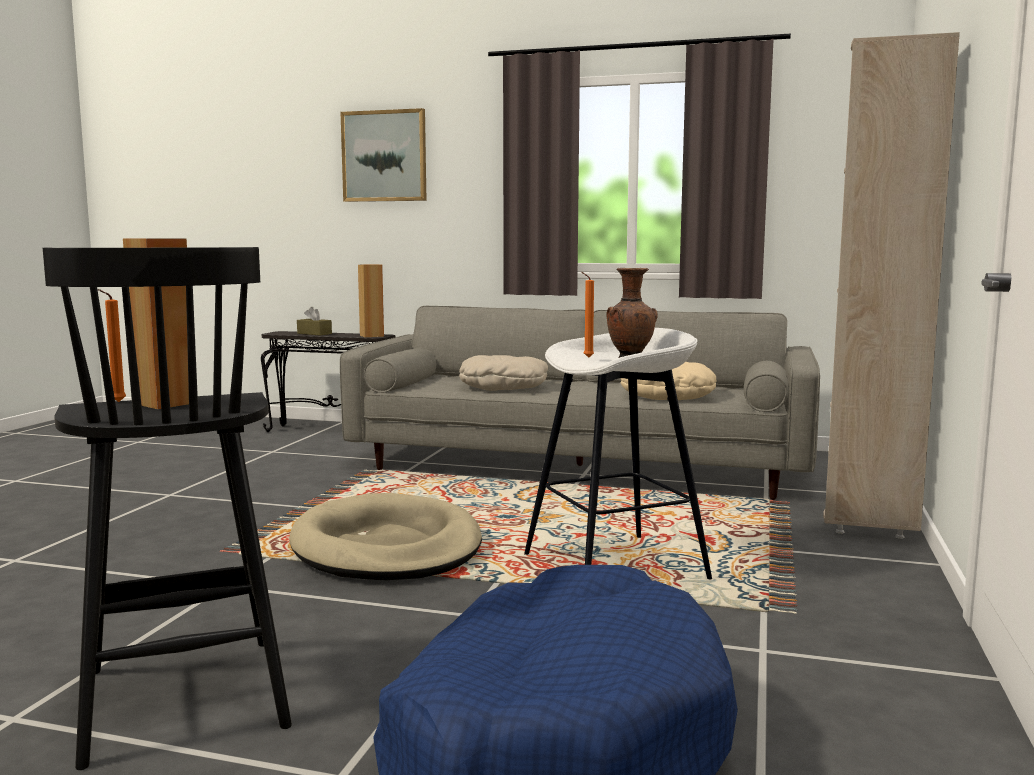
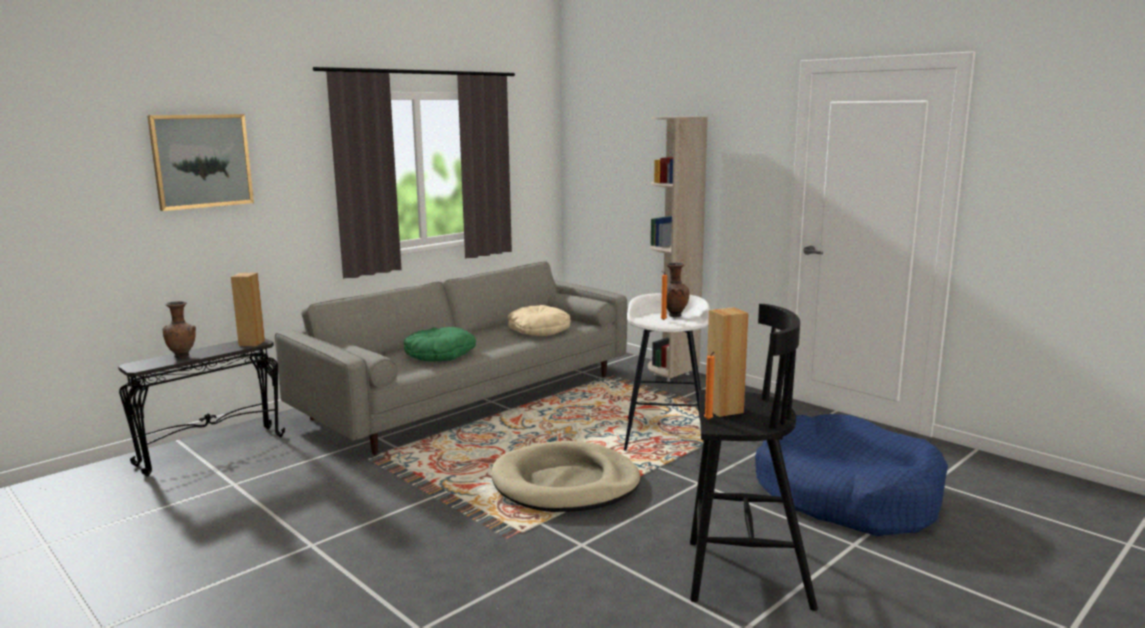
camera: 60 degrees left, 5 degrees up
(314, 333) = (183, 356): brown tissue box -> brown vase
(503, 387) = (438, 355): beige pillow -> green pillow

